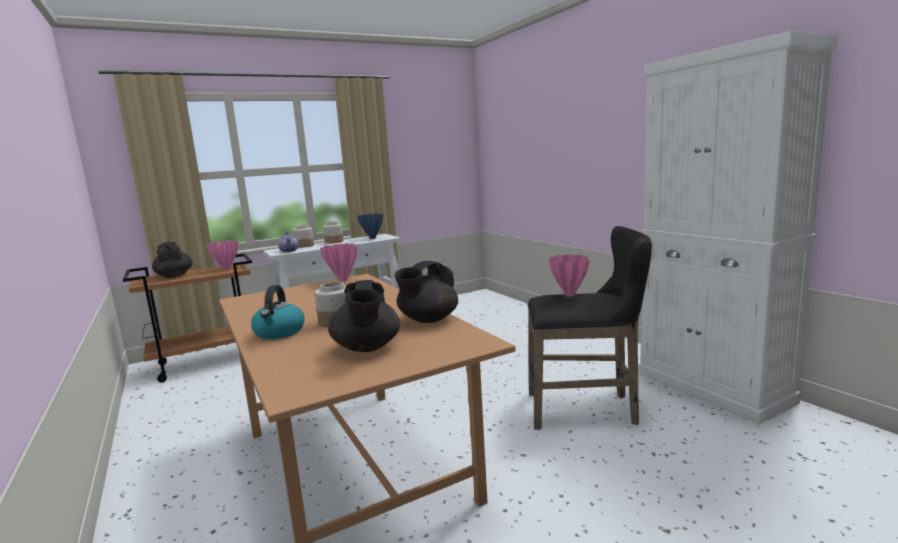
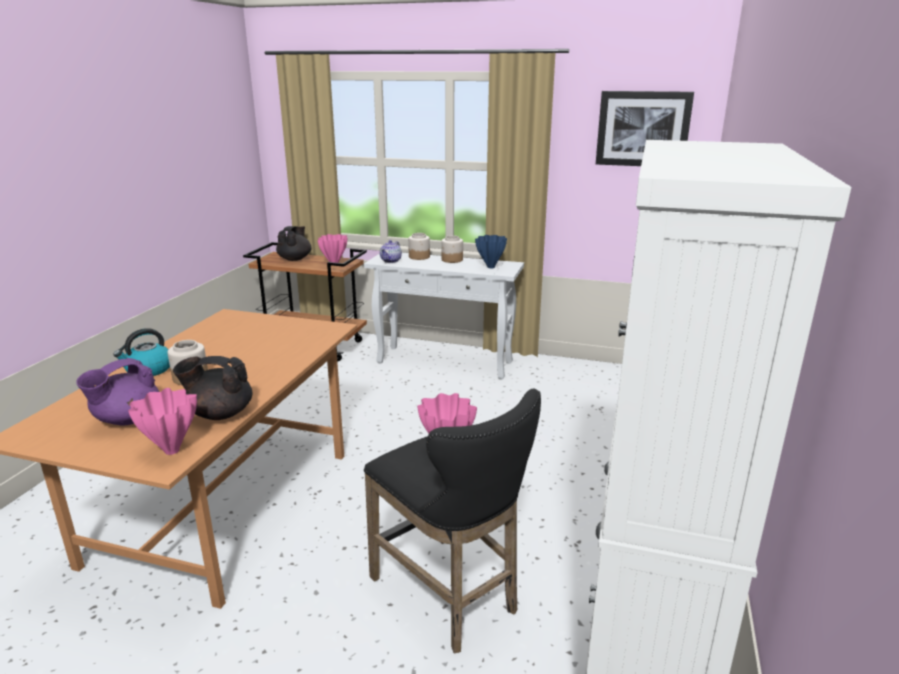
camera: 45 degrees right, 10 degrees up
(342, 280) = (321, 324): pink vase -> pink vase (172, 450)
(367, 348) = (127, 419): black teapot -> purple teapot
(437, 130) = (643, 129): none -> picture

